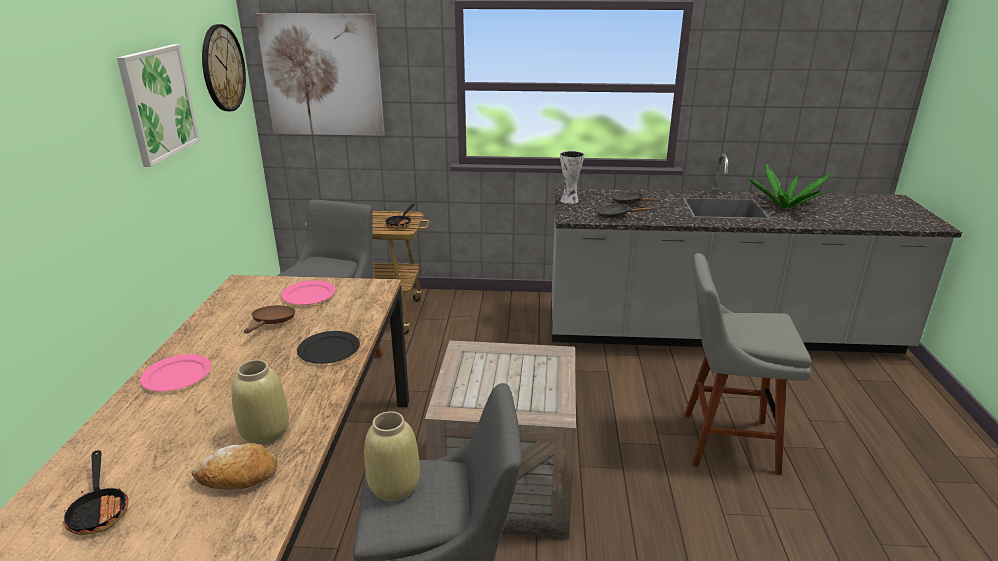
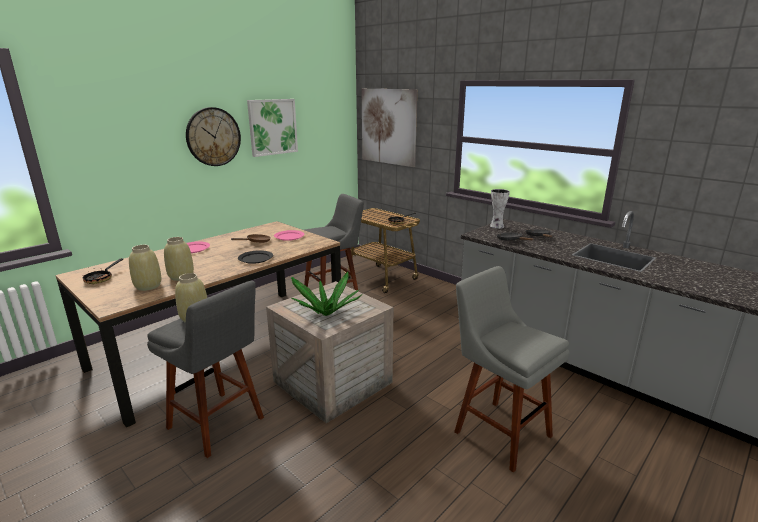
camera: 40 degrees right, 5 degrees down
(223, 68) = (332, 117): wall clock -> wall clock (213, 137)
(238, 477) = (147, 286): bread -> beige vase
(784, 206) = (676, 268): potted plant -> potted plant (326, 312)

